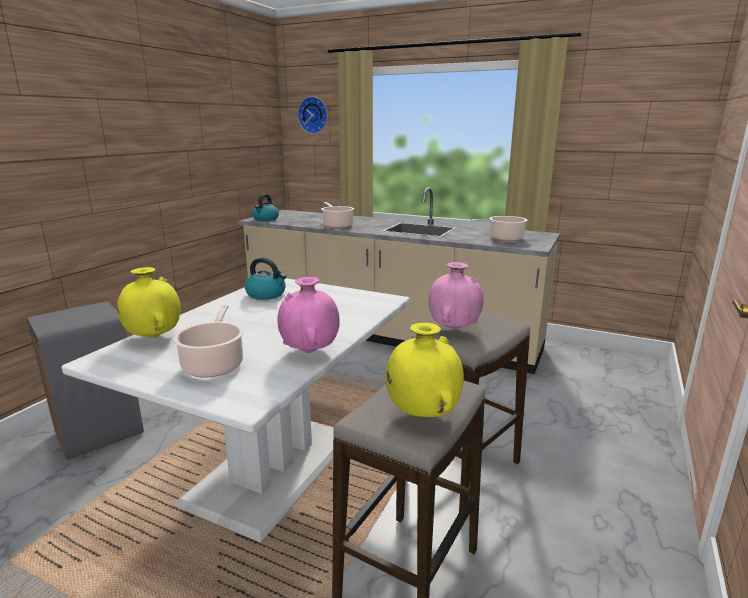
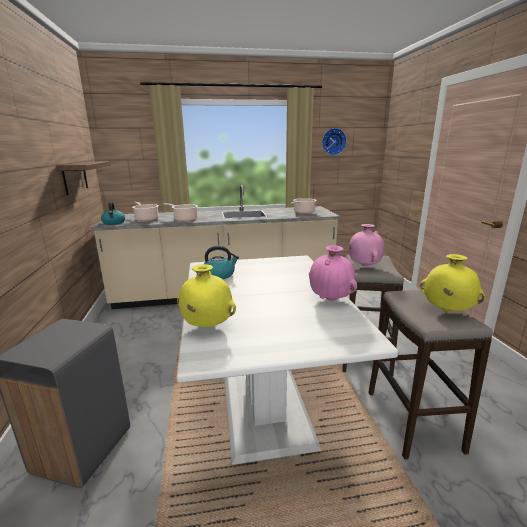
camera: 35 degrees left, 0 degrees up
(214, 364) = (295, 327): cooking pot -> cooking pot (146, 219)
(233, 163) = (75, 177): none -> shelf
(314, 115) = (126, 135): wall clock -> wall clock (333, 141)

